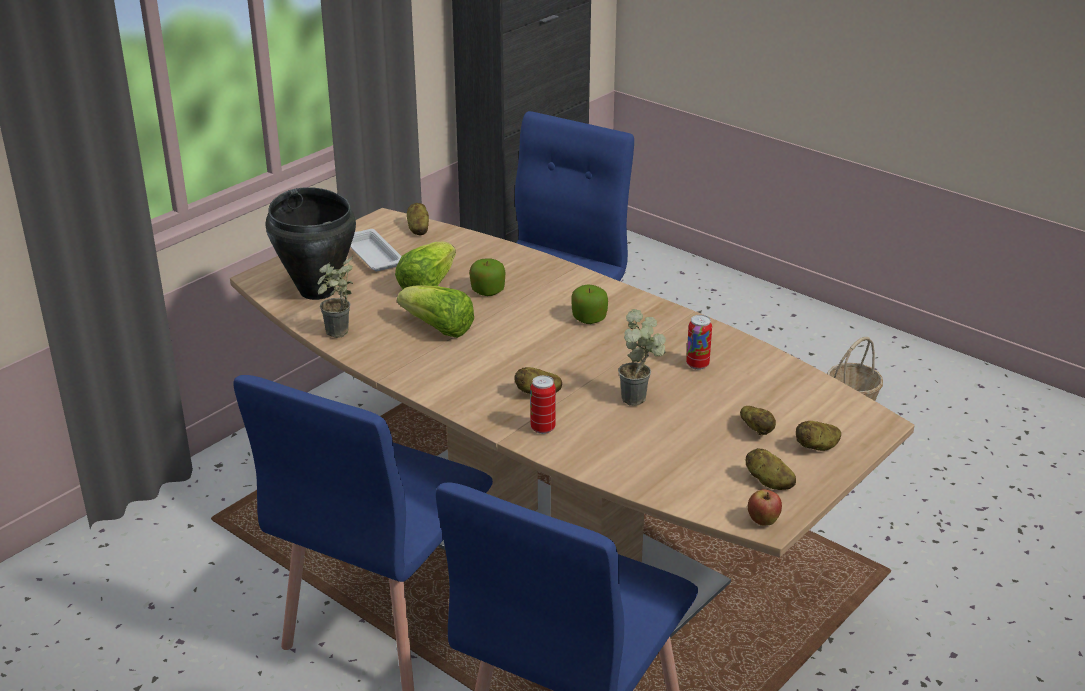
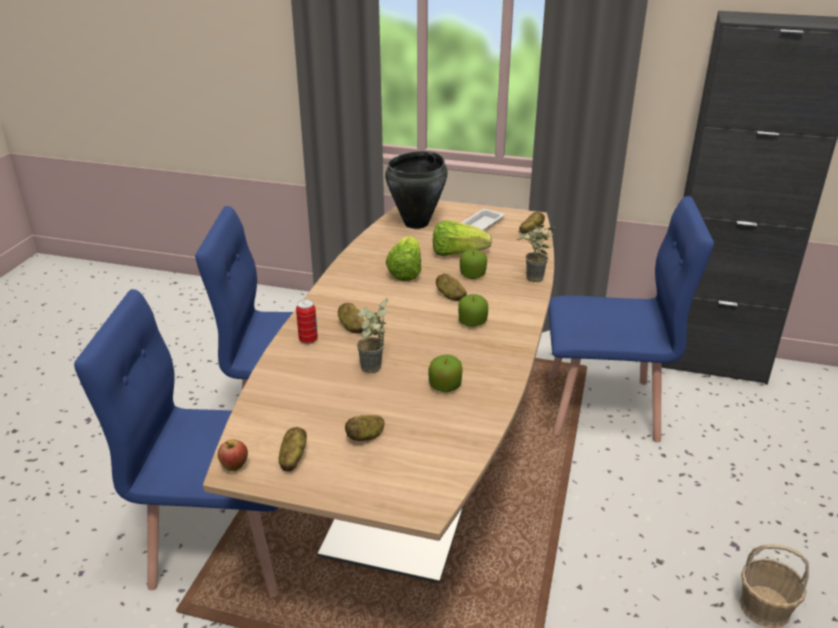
camera: 65 degrees right, 0 degrees up
(338, 336) = (368, 244): potted plant -> potted plant (531, 280)
(697, 365) = (445, 386): can -> apple
(817, 447) = (360, 476): potato -> potato (450, 296)

